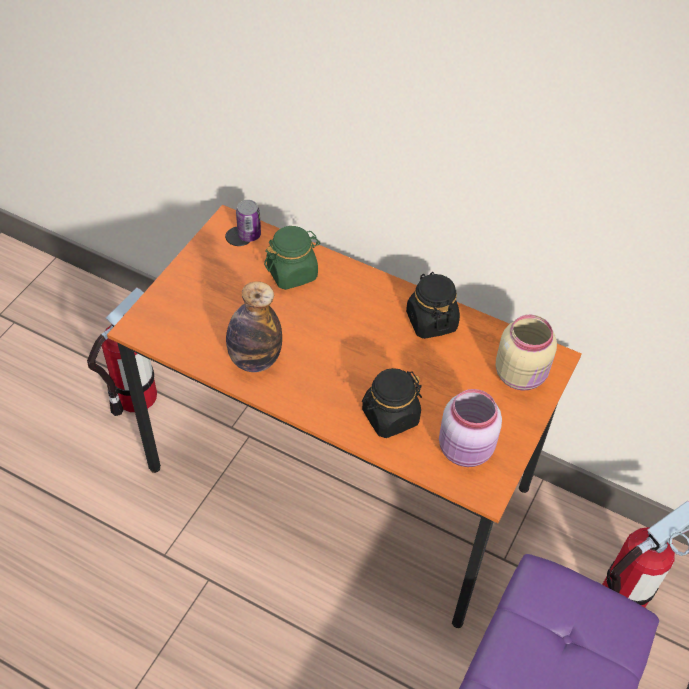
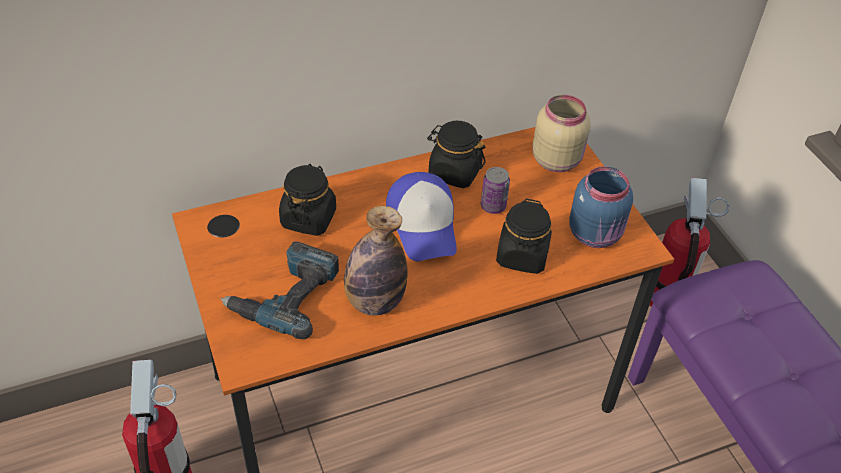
camera: 50 degrees left, 5 degrees down
(213, 309) = (285, 295): none -> power drill
(249, 235) = (232, 218): can -> can (493, 206)
(292, 273) = (308, 218): green jar -> black jar
(356, 338) = (424, 225): none -> cap
(466, 450) = (596, 234): pink jar -> blue jar

